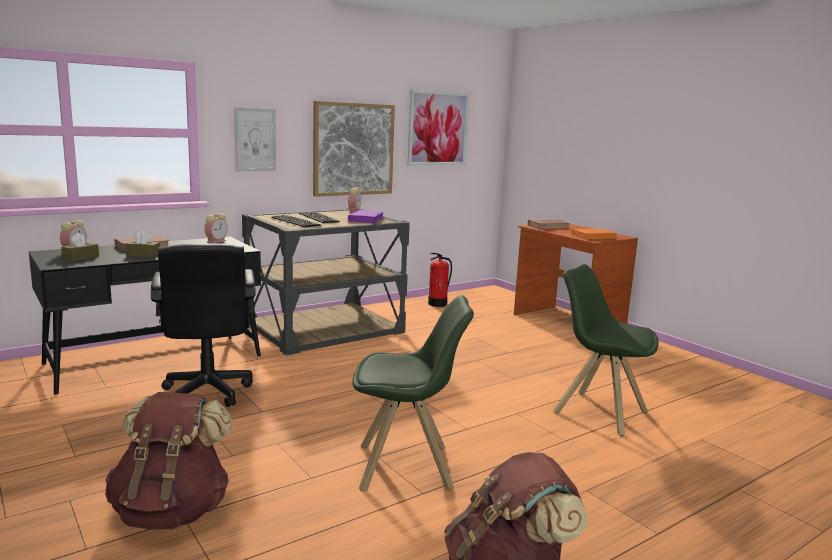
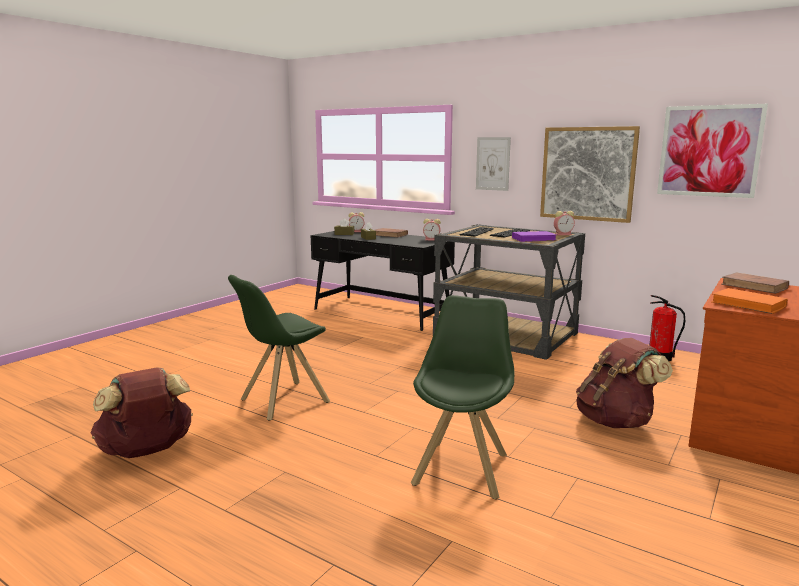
camera: 70 degrees right, 0 degrees up
(172, 511) = (206, 358): brown backpack -> brown backpack (616, 421)
(208, 395) = (344, 334): black office chair -> none
(405, 467) = (283, 400): green chair -> green chair turned 75 degrees clockwise

